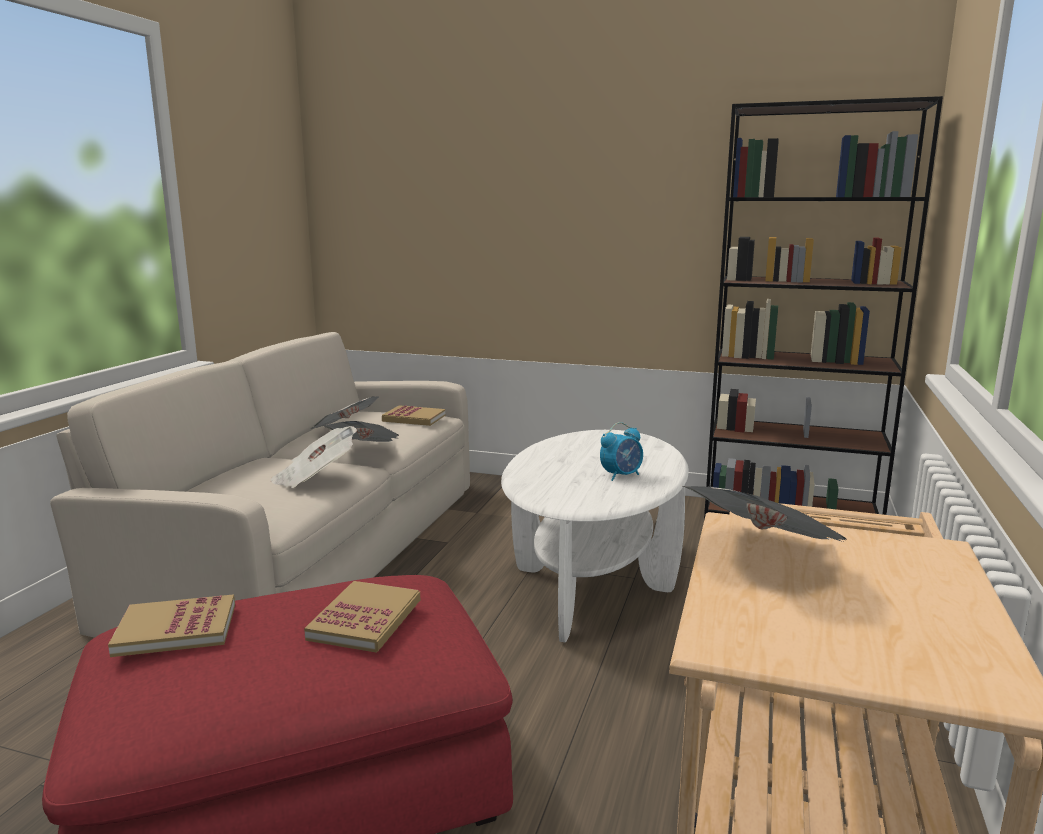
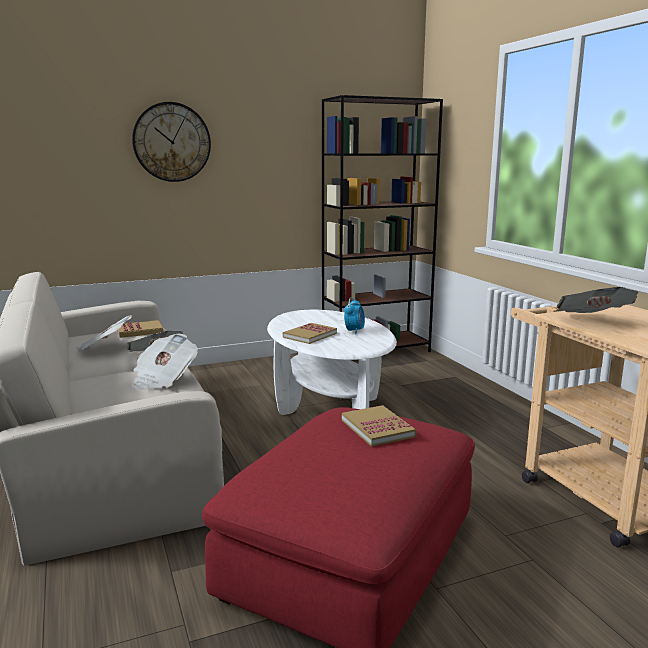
camera: 40 degrees left, 0 degrees up
(176, 629) = (290, 470): book -> book (310, 335)
(515, 183) = (171, 142): none -> wall clock

